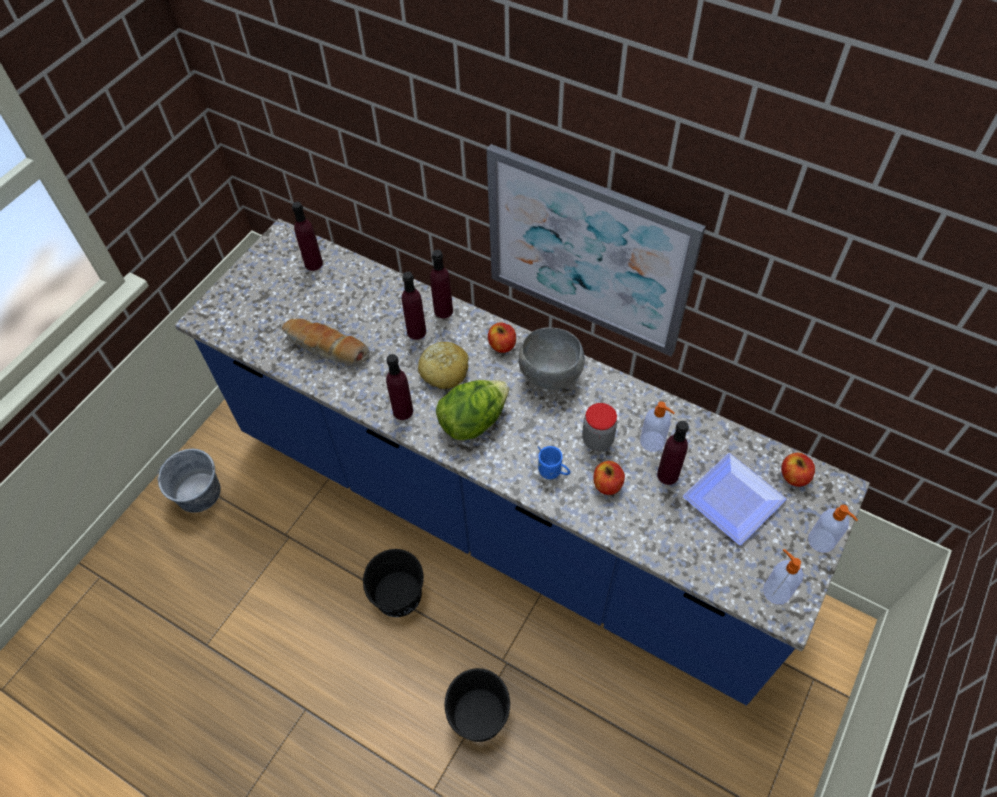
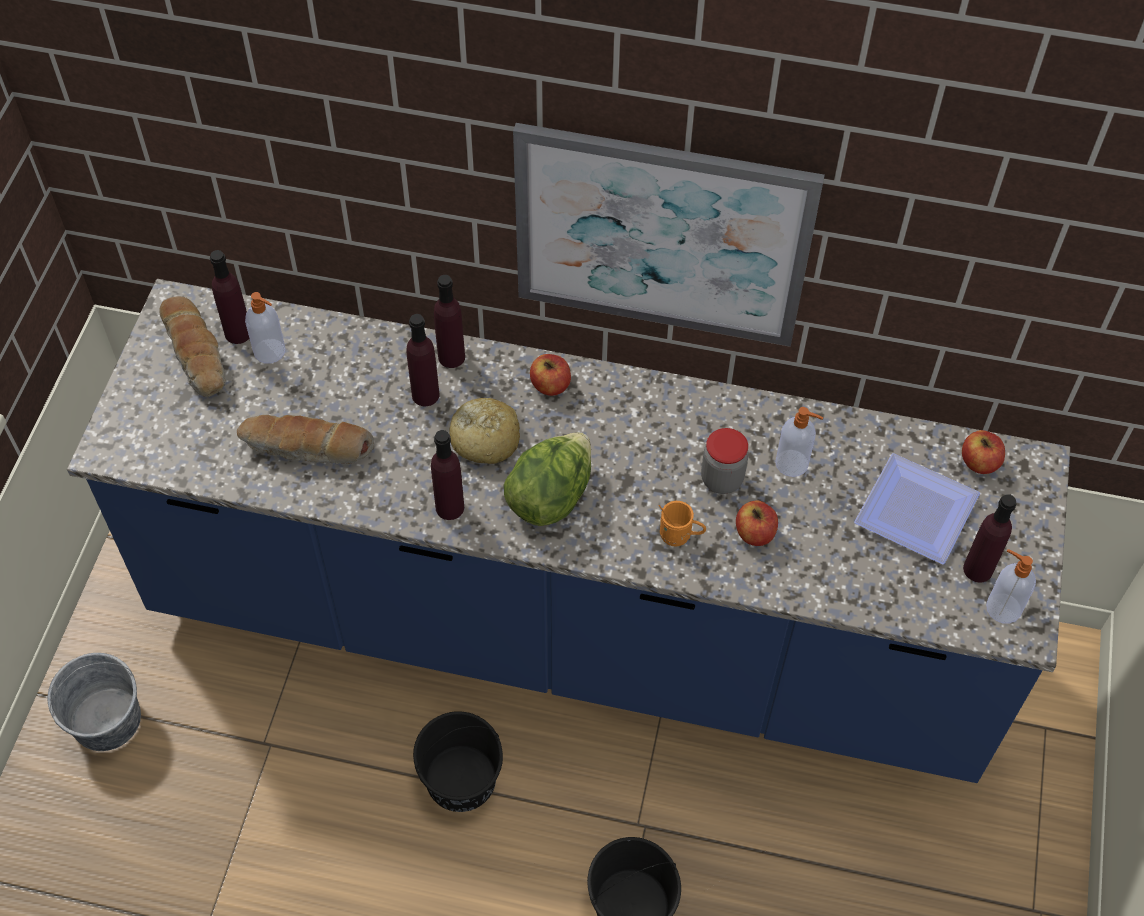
camera: 20 degrees left, 0 degrees up
(283, 271) = (197, 354): none -> bread
(551, 376) = (631, 411): grey bowl -> none
(553, 472) = (680, 536): blue mug -> orange mug
(667, 475) = (825, 501): purple bottle -> purple bottle (978, 569)
(822, 541) = (1037, 533): soap dispenser -> soap dispenser (270, 352)

